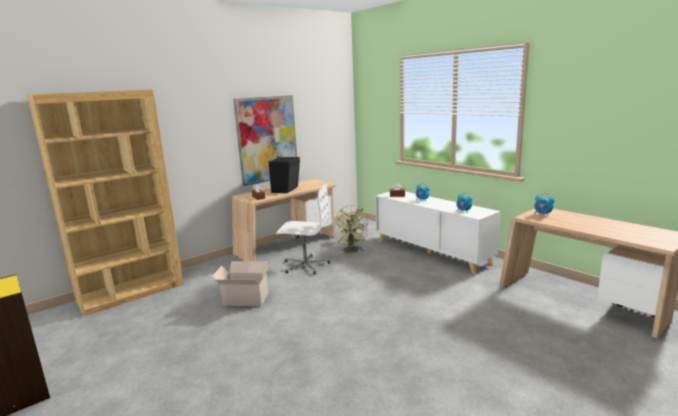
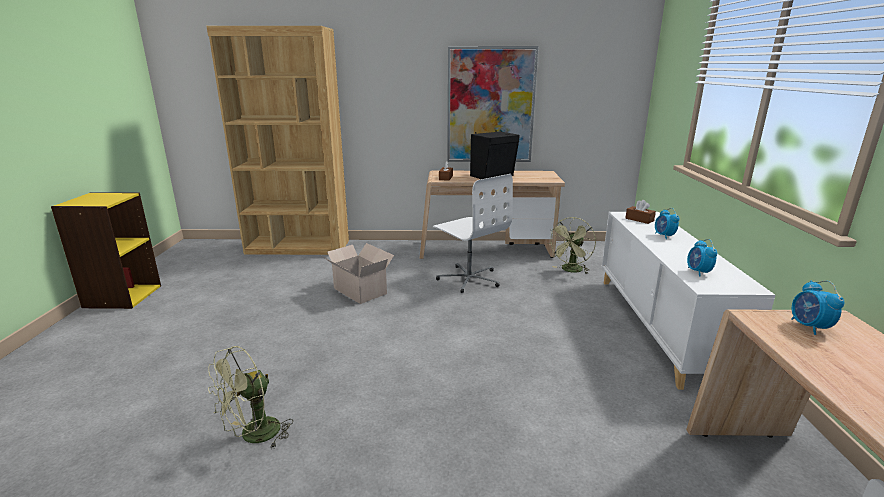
camera: 40 degrees right, 5 degrees up
(351, 251) = (546, 282): green fan -> green fan (253, 436)

